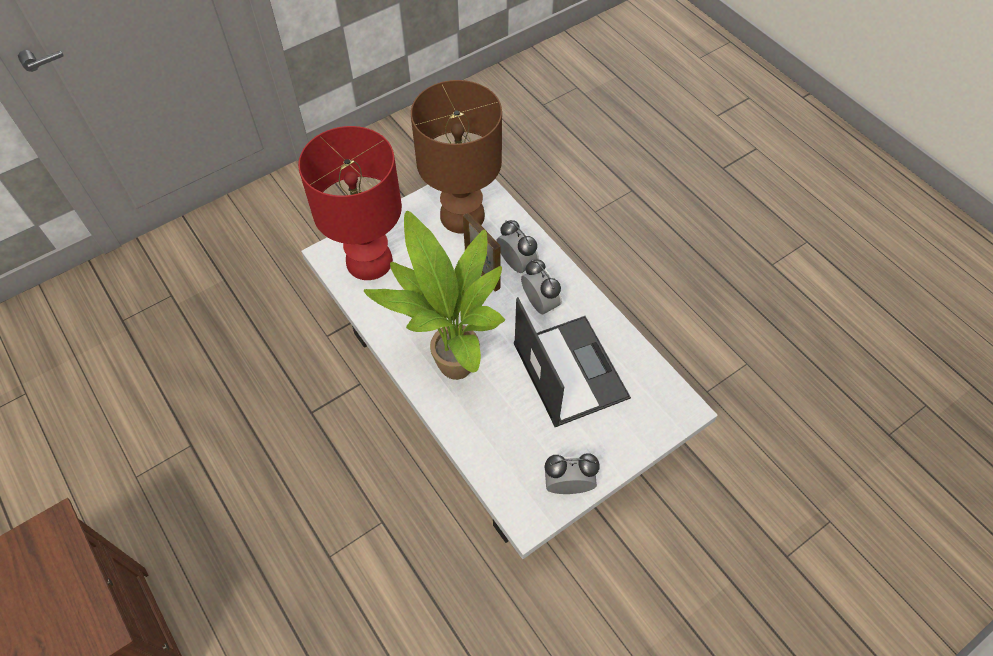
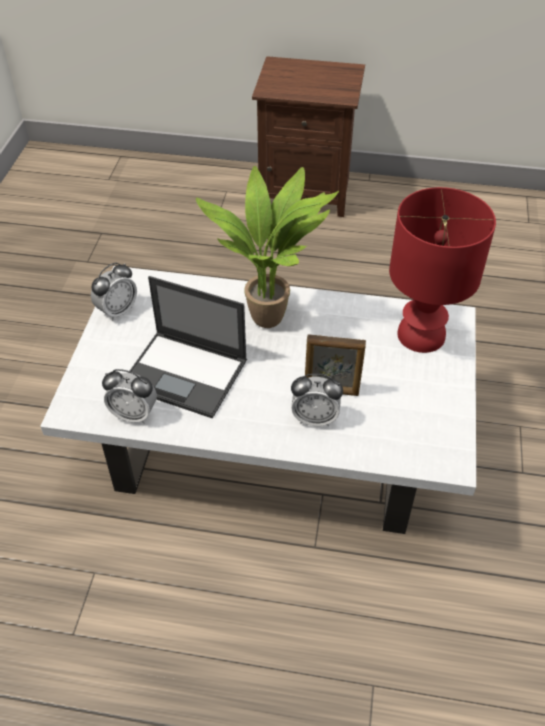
camera: 135 degrees right, 10 degrees down
(461, 215) = (411, 422): brown table lamp -> none
(540, 304) = (260, 402): alarm clock -> alarm clock (134, 414)

